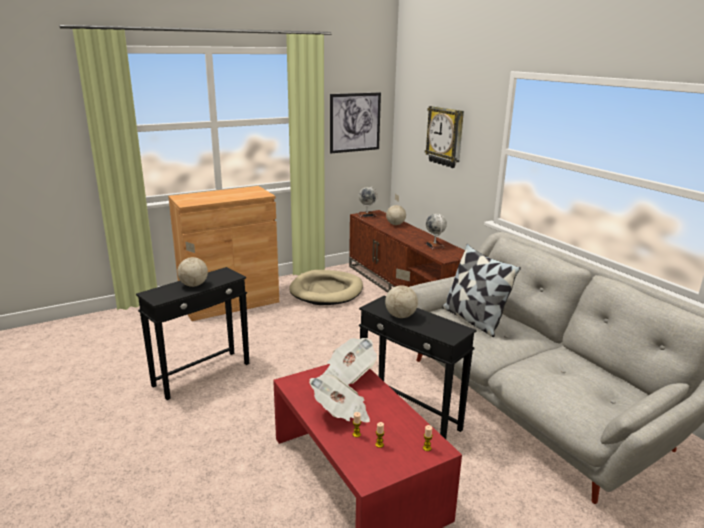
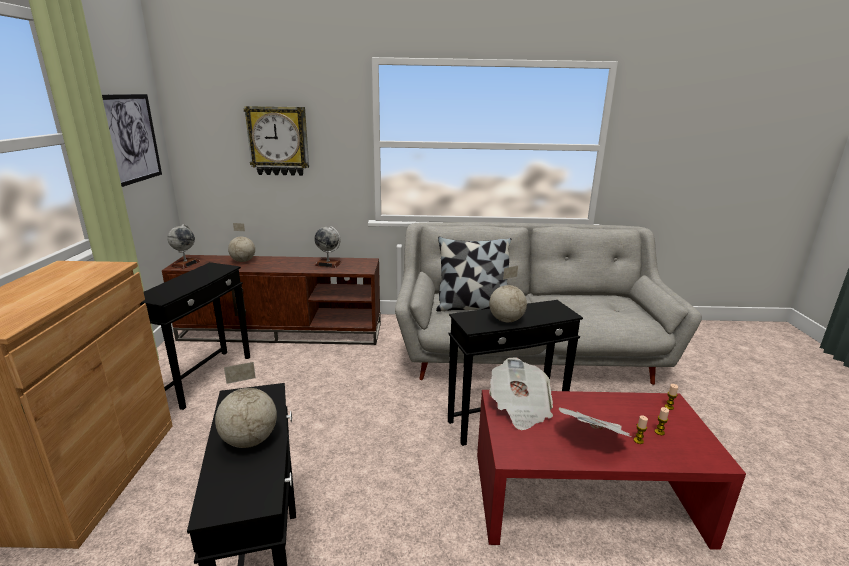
camera: 60 degrees left, 0 degrees up
(327, 291) = (206, 378): beige dog bed -> black side table

